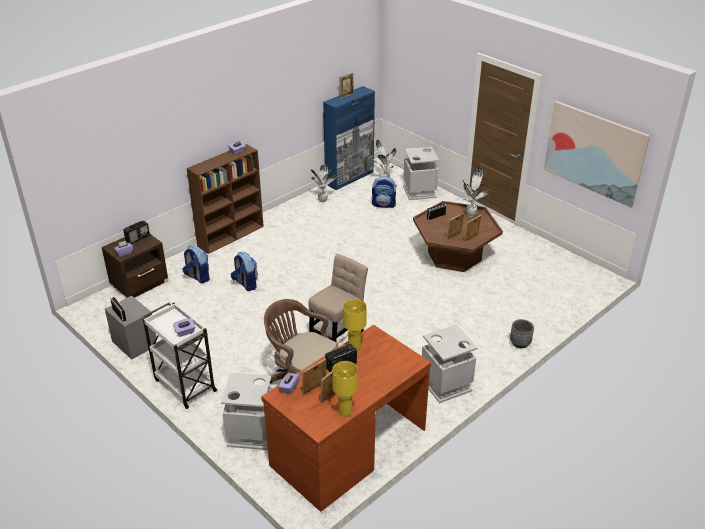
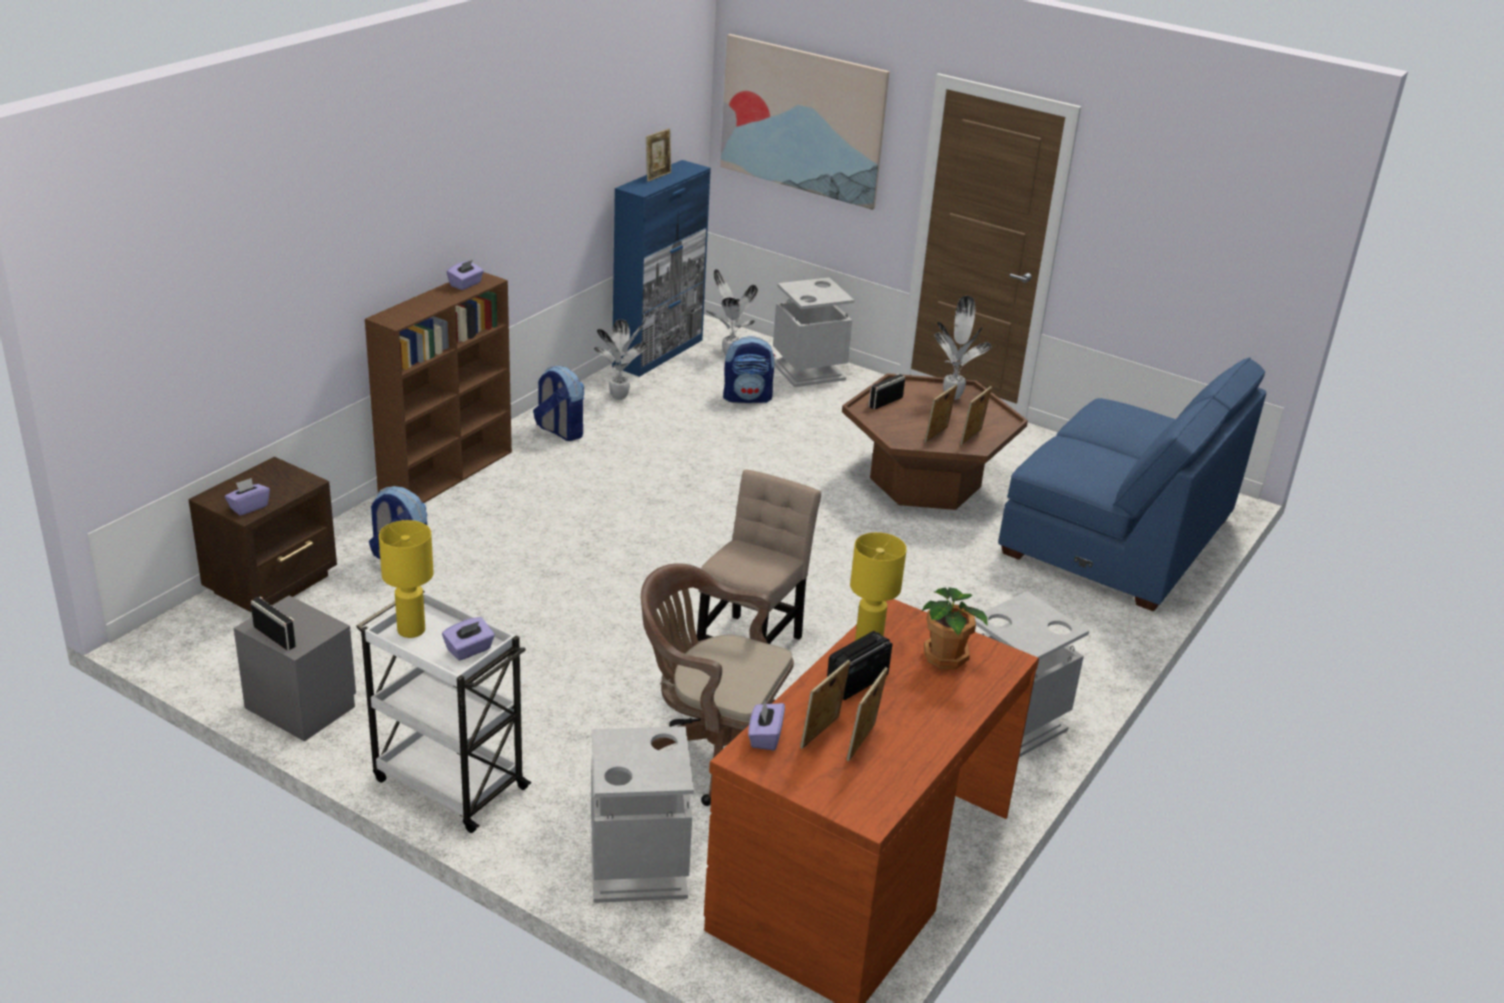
camera: 15 degrees left, 5 degrees down
(138, 238) = (269, 476): radio -> none
(245, 284) = (514, 565): backpack -> backpack (559, 431)
(344, 412) = (908, 773): yellow table lamp -> yellow table lamp (410, 630)
(387, 357) = (947, 656): none -> potted plant
(520, 343) = (1120, 631): grey planter -> none
(540, 292) = (1116, 536): none -> blue sofa
(594, 153) = (1195, 252): picture -> picture (802, 120)

